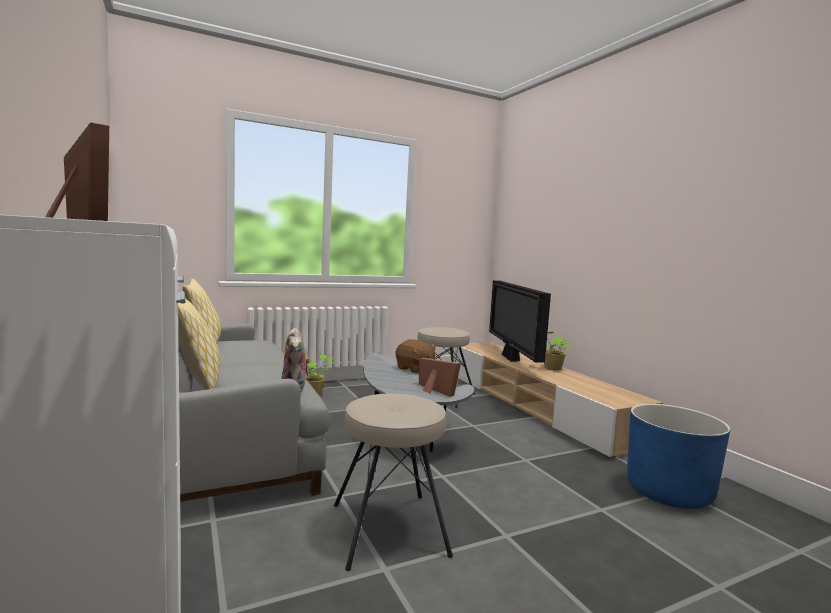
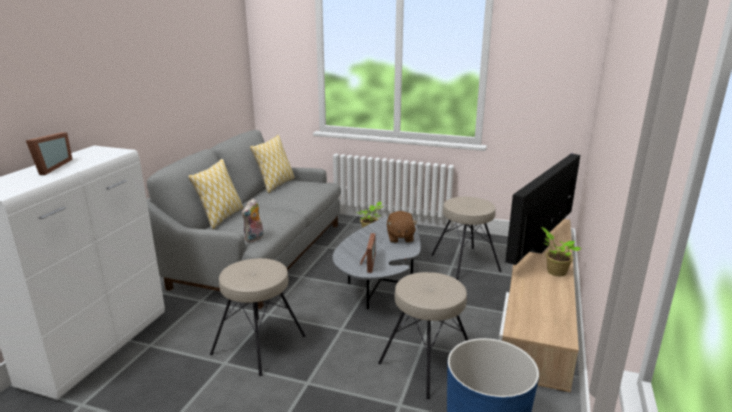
camera: 45 degrees right, 15 degrees up
(554, 470) = (427, 363): none -> beige stool

